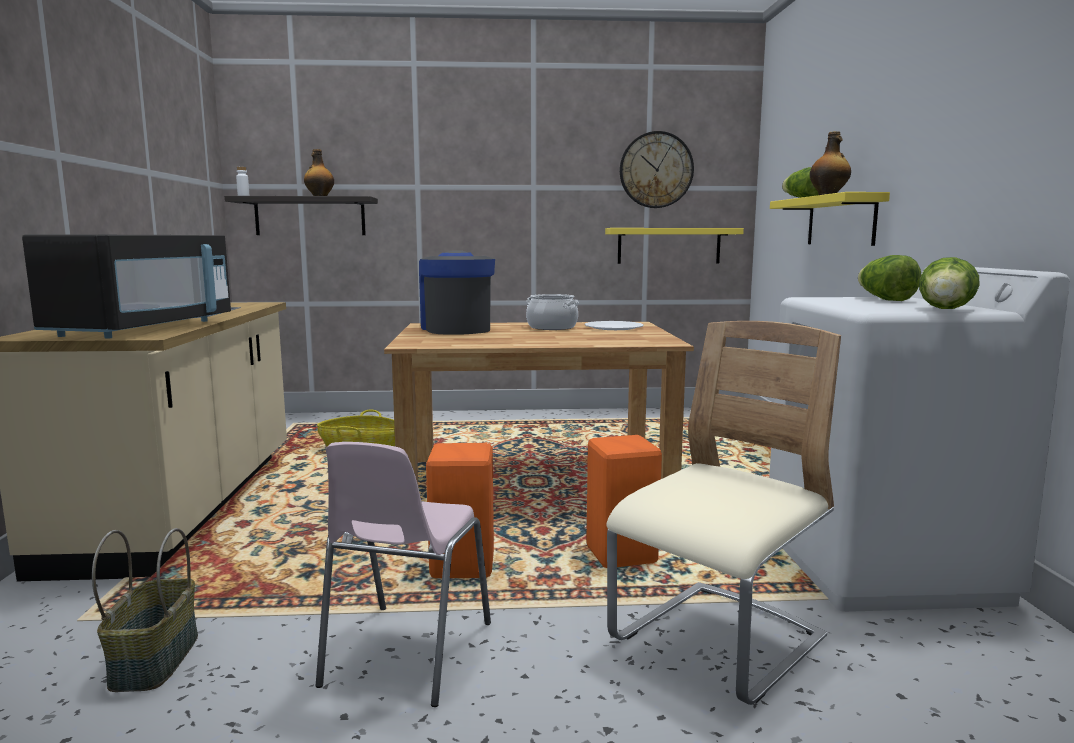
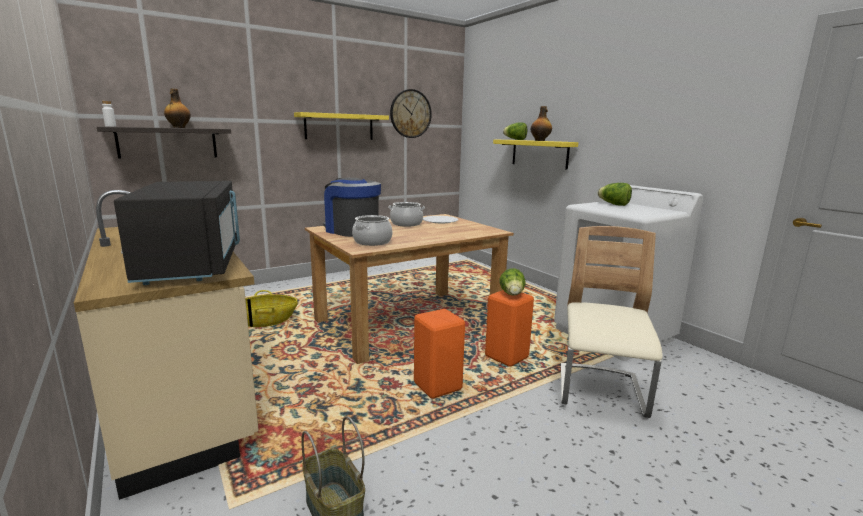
camera: 30 degrees left, 5 degrees up
(405, 654) = (477, 449): pink chair -> none
(447, 340) = (372, 242): none -> cooking pot
(669, 246) = (418, 161): yellow shelf -> yellow shelf (339, 127)
(945, 310) = (660, 212): lettuce -> lettuce (512, 295)

